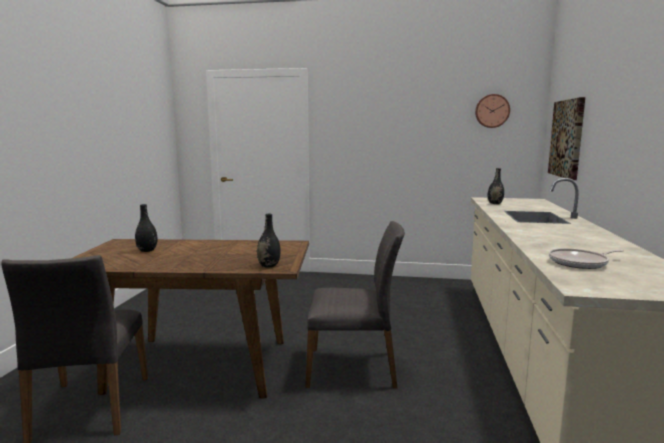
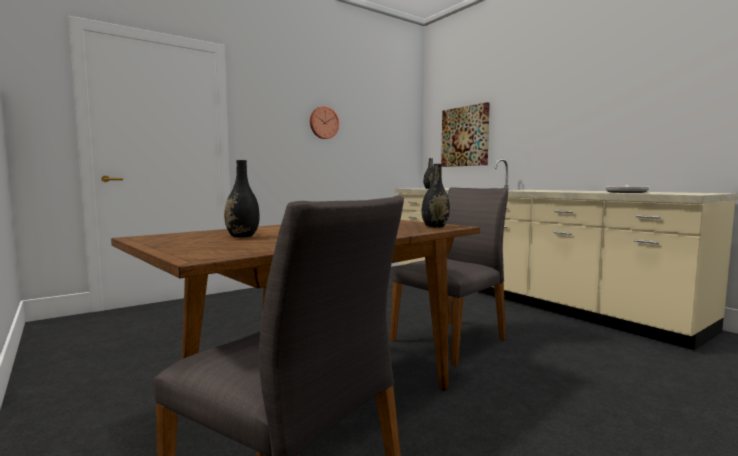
camera: 45 degrees left, 5 degrees down
(492, 111) = (390, 116): wall clock -> wall clock (323, 123)

